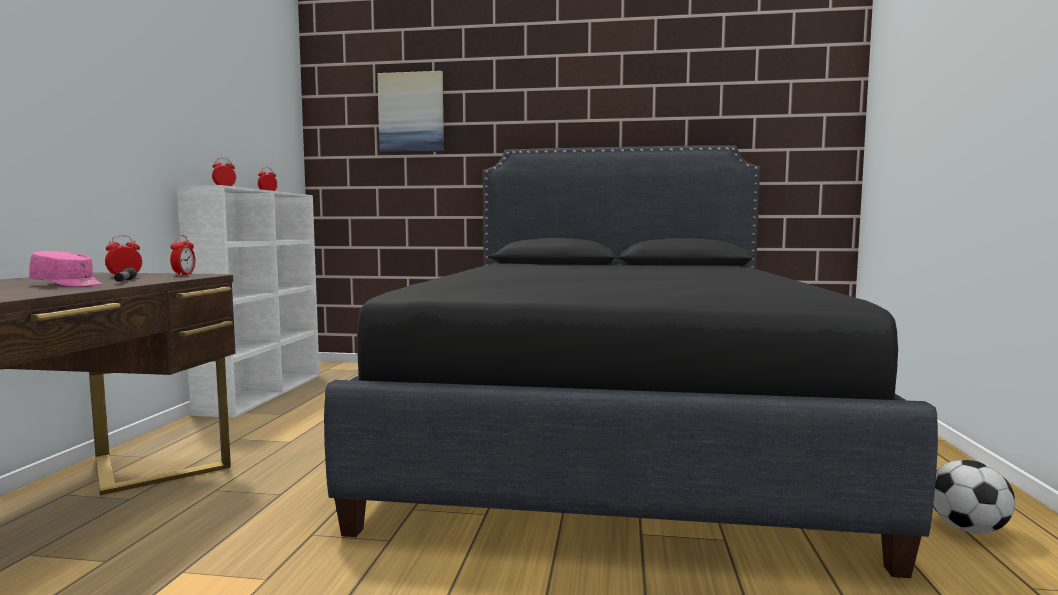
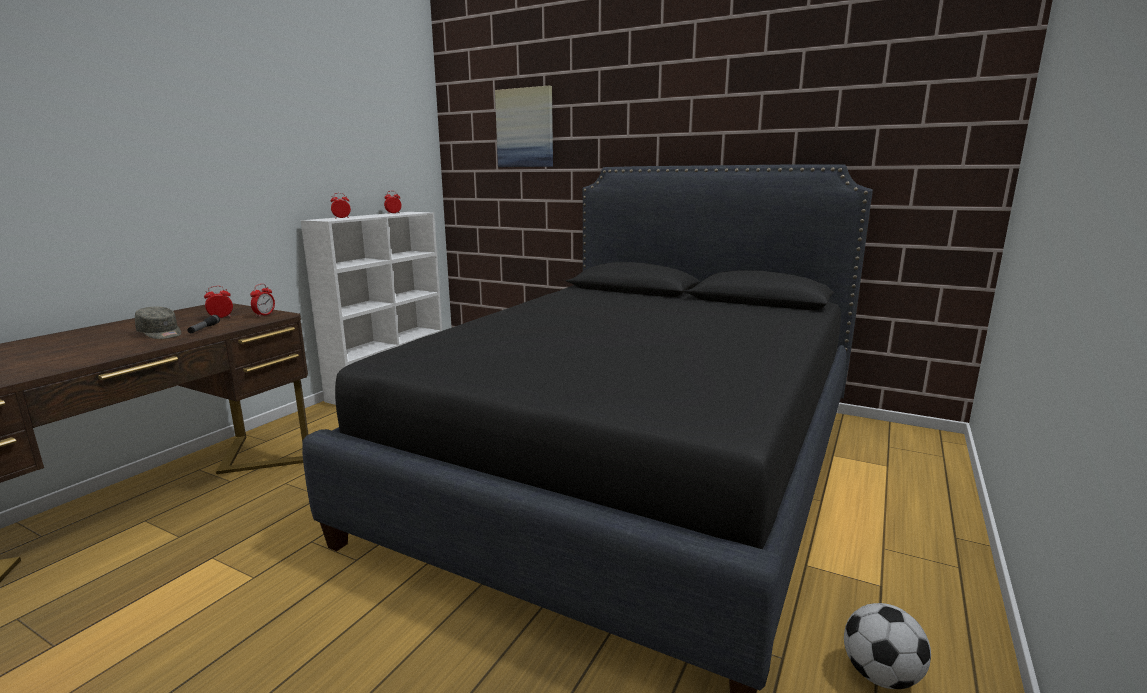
camera: 20 degrees right, 10 degrees up
(68, 284) = (161, 334): pink cap -> grey cap

